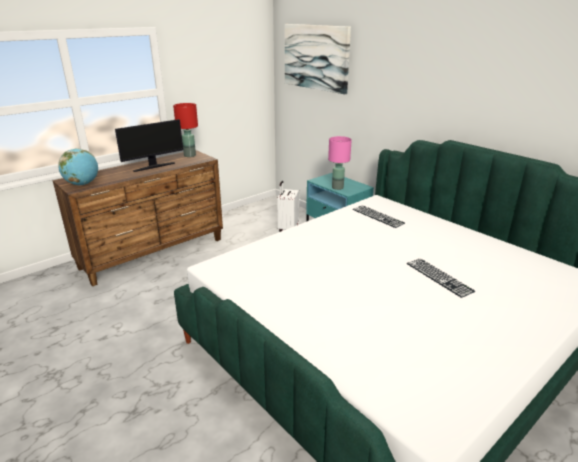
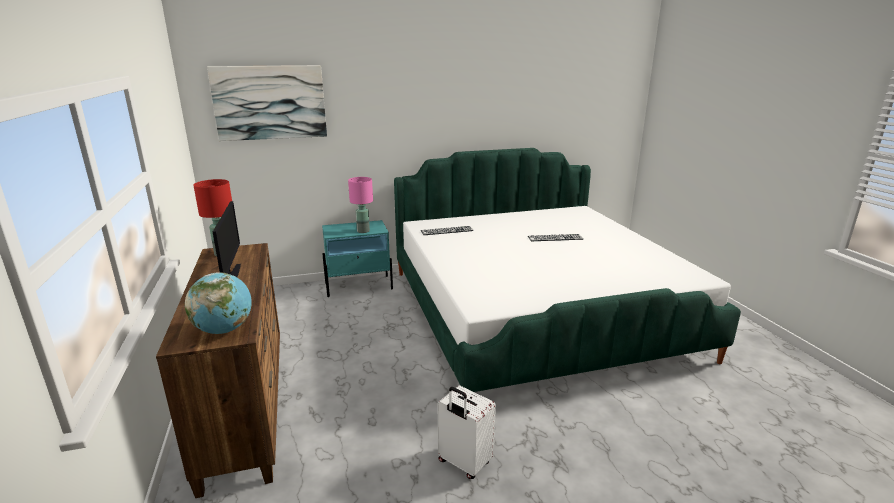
camera: 65 degrees left, 5 degrees down
(287, 228) = (310, 305): white suitcase -> white suitcase (463, 463)

